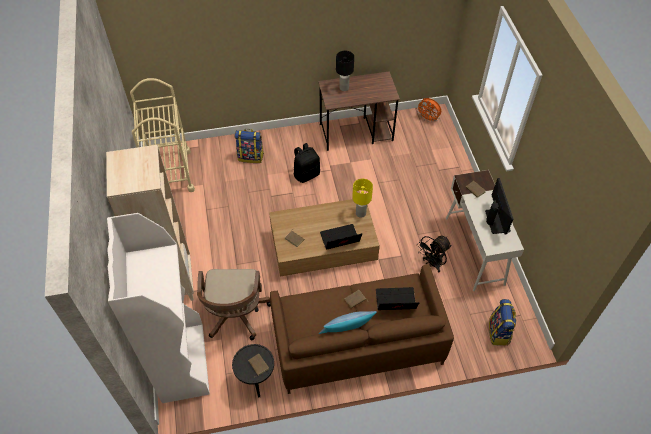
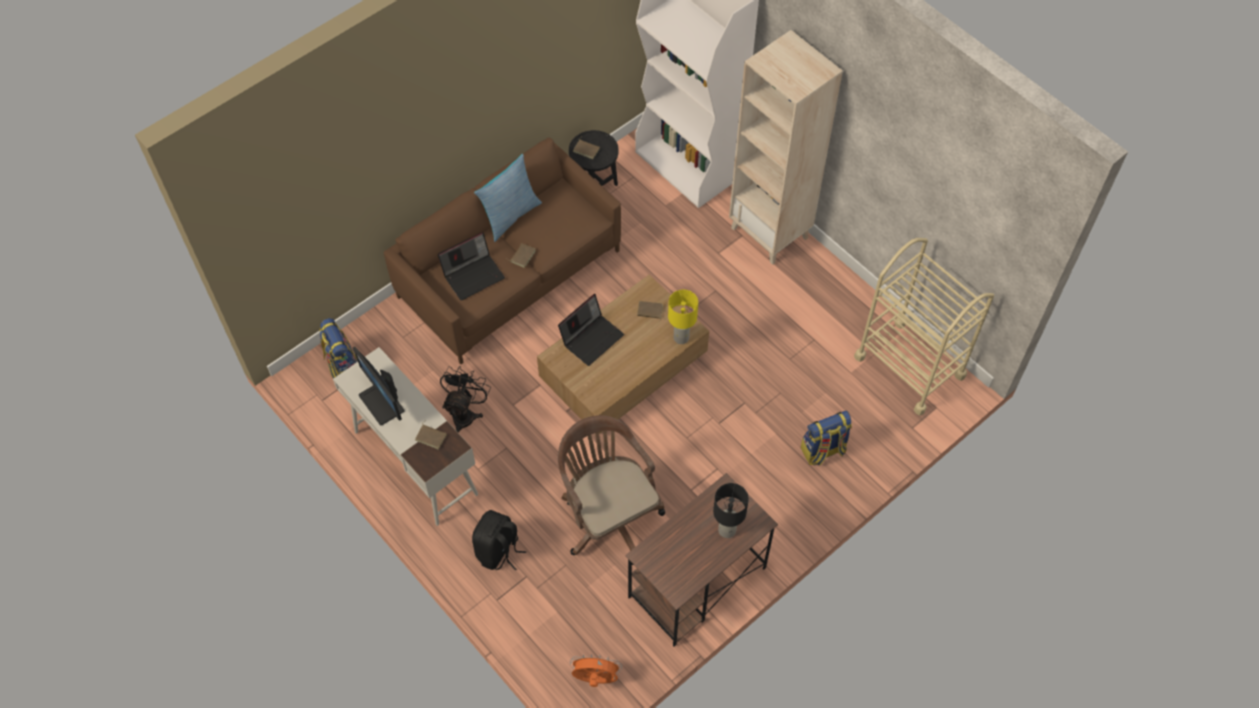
camera: 150 degrees right, 5 degrees up
(235, 316) = (668, 234): brown office chair -> brown office chair (608, 515)
(306, 174) = (721, 463): black backpack -> black backpack (498, 551)
(360, 213) = (587, 388): yellow table lamp -> yellow table lamp (681, 337)

